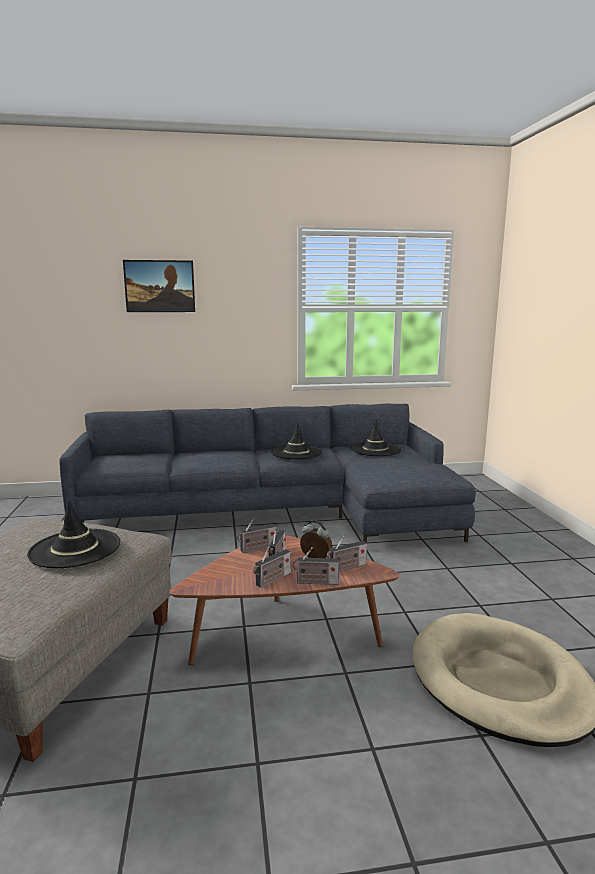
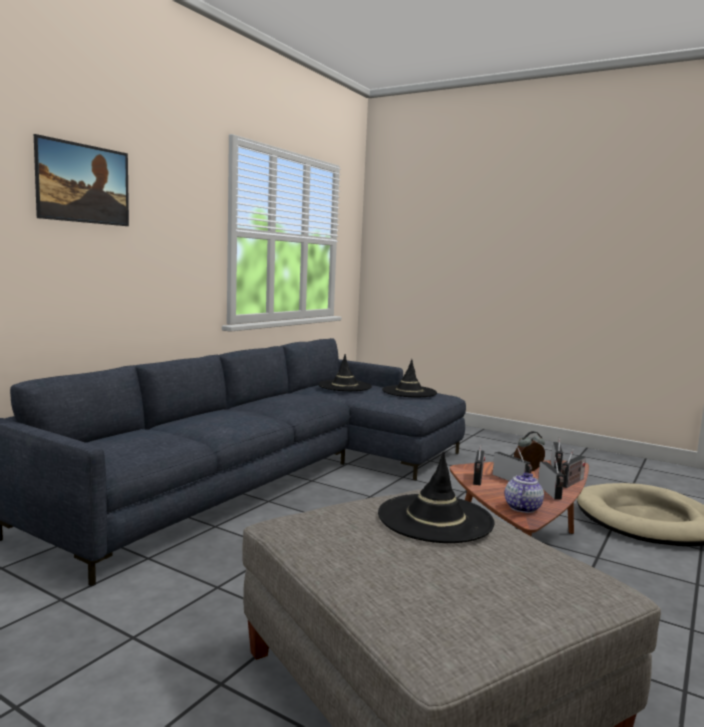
camera: 50 degrees left, 5 degrees down
(214, 578) = (522, 507): none -> teapot
(296, 452) = (292, 399): black hat -> black hat (409, 392)

